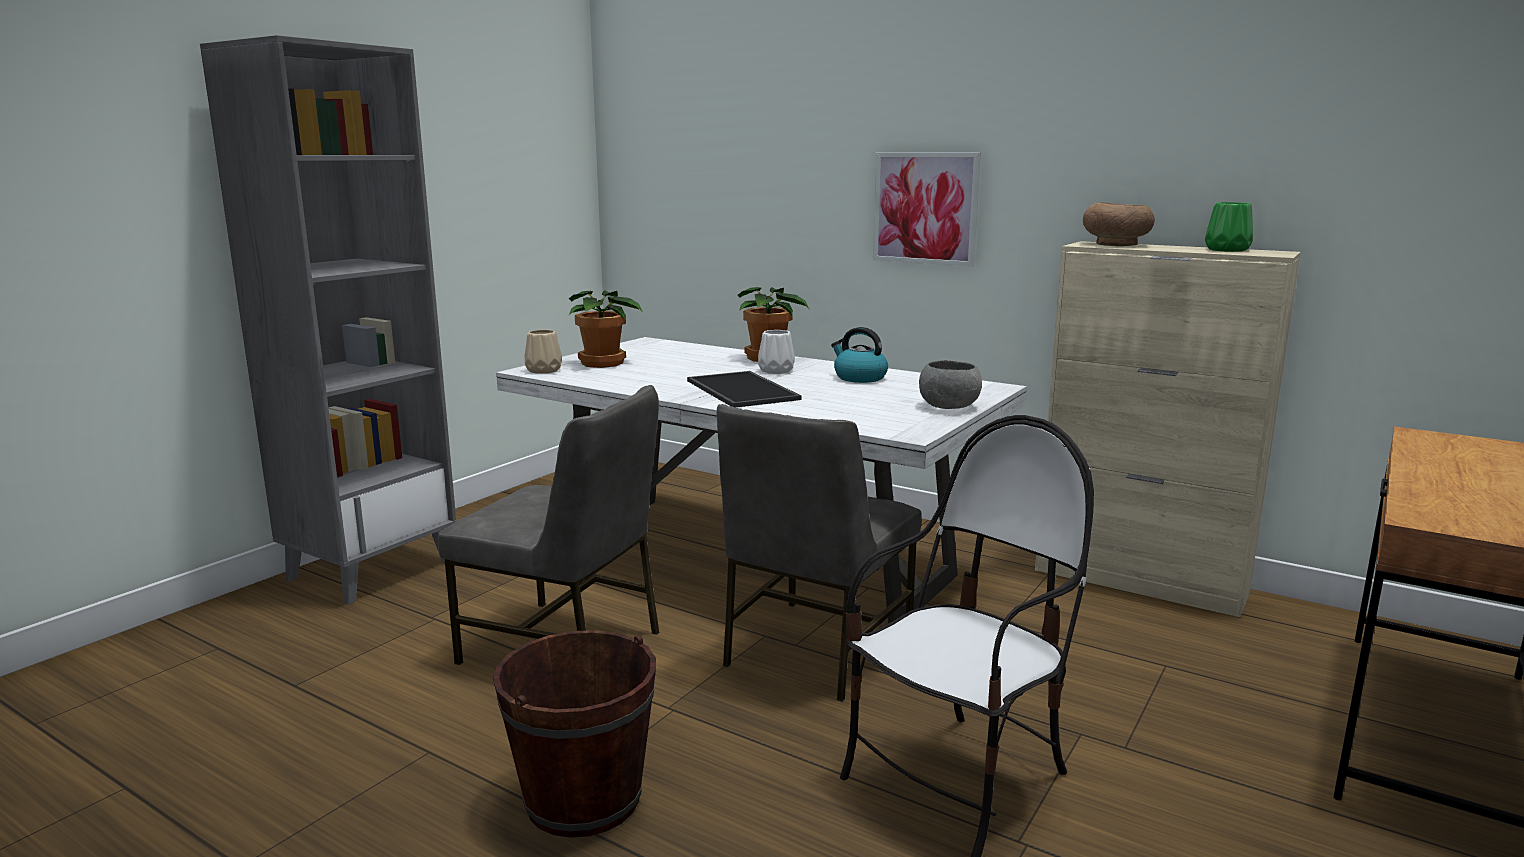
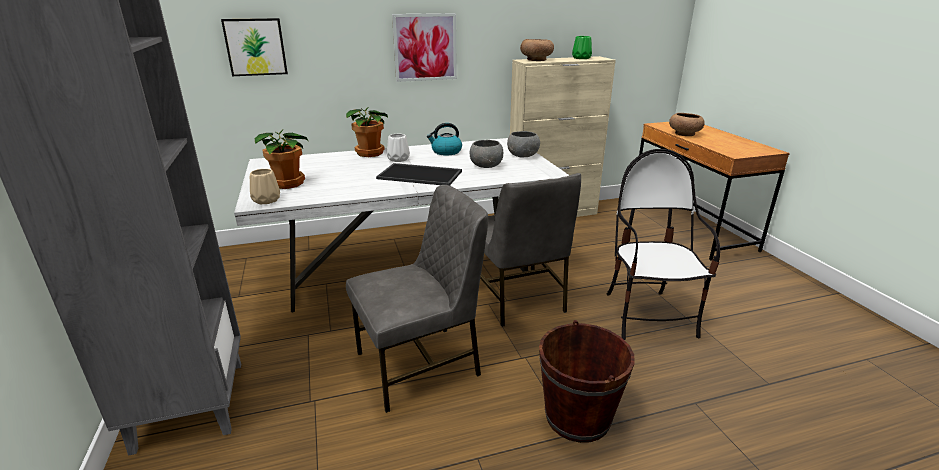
camera: 50 degrees left, 10 degrees up
(705, 193) = (255, 47): none -> picture
(853, 403) = (486, 166): none -> grey bowl
(1431, 461) = (684, 134): none -> brown bowl

